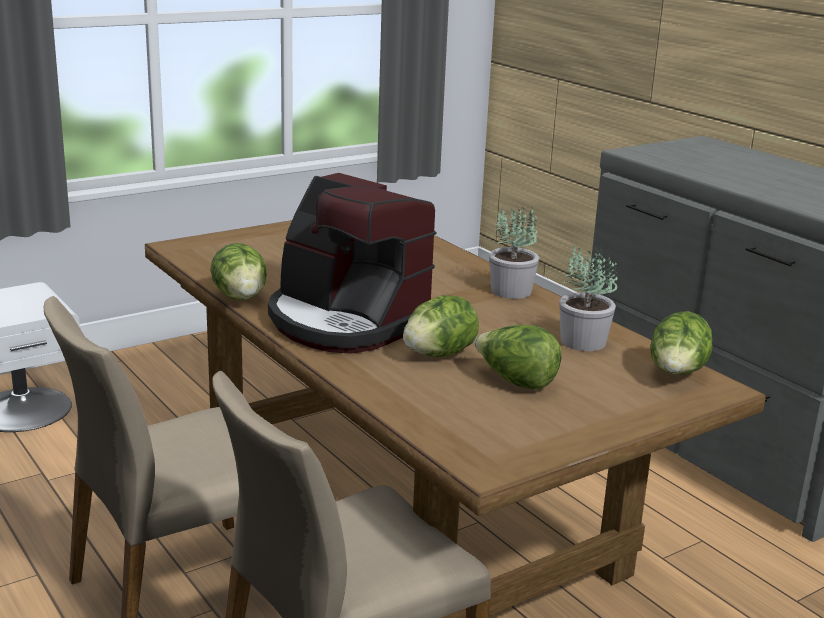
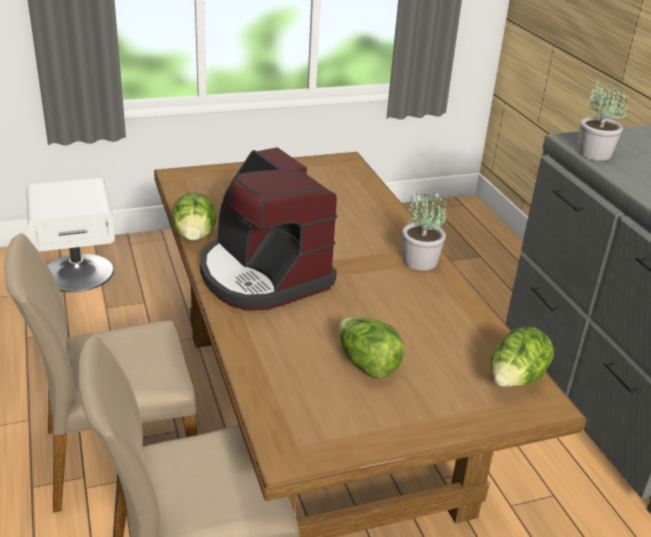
camera: 15 degrees right, 10 degrees up
(439, 354) = (319, 323): lettuce -> none
(582, 342) = (450, 328): potted plant -> potted plant (593, 153)

